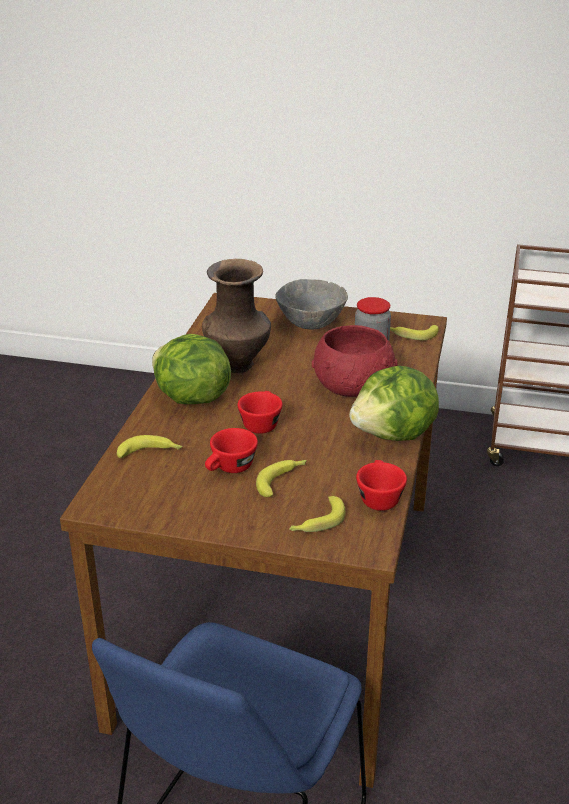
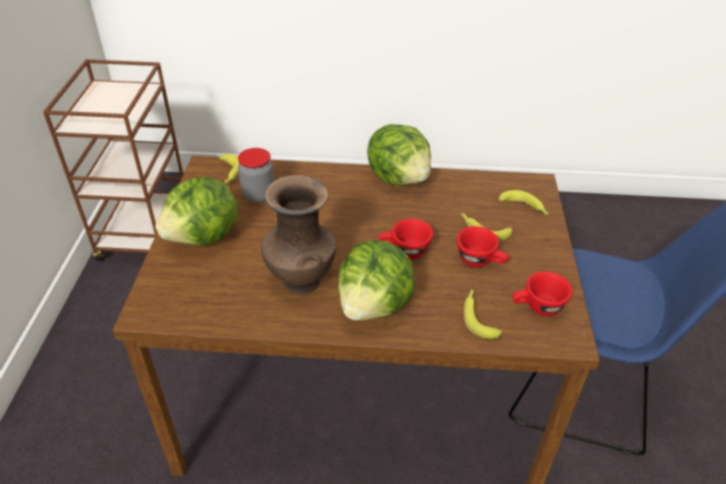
camera: 100 degrees left, 10 degrees up
(311, 323) = (204, 237): grey bowl -> lettuce
(354, 387) = (330, 201): red bowl -> none
(378, 497) = (481, 182): red cup -> red cup (537, 307)

